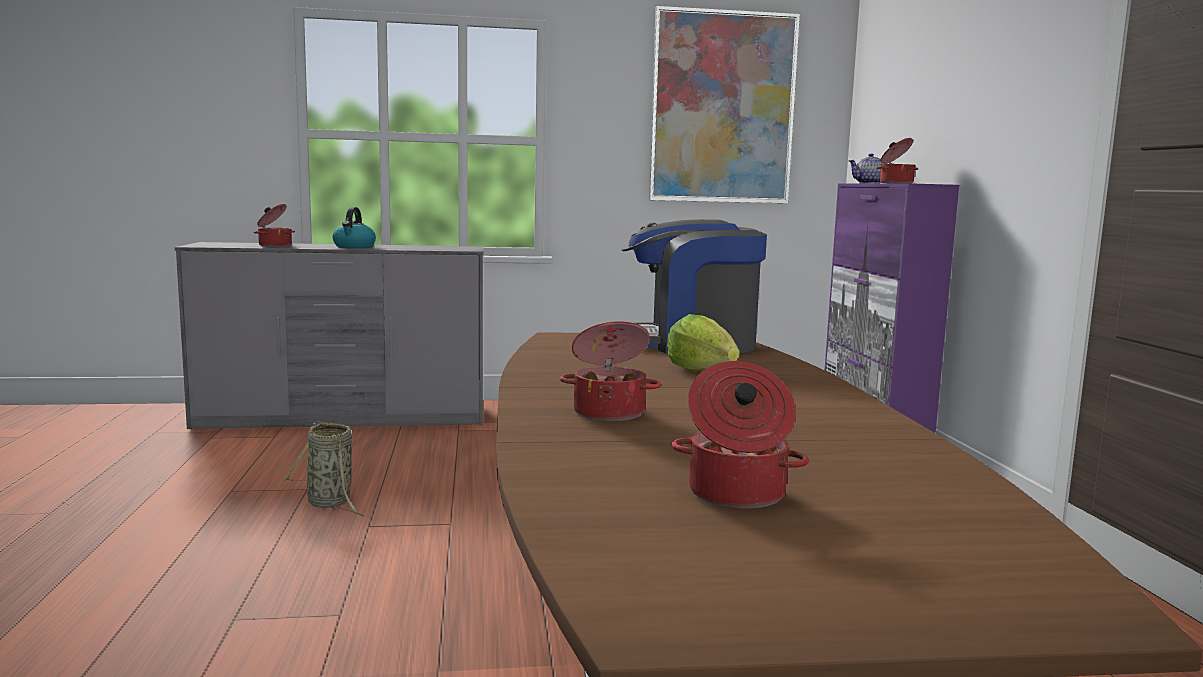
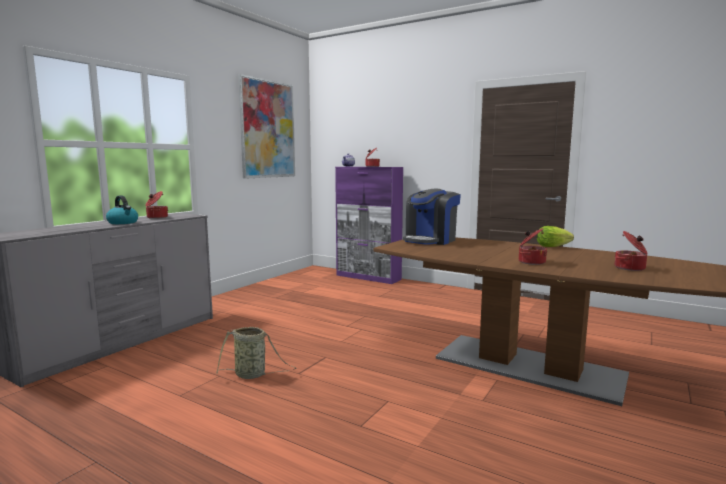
camera: 50 degrees left, 0 degrees up
(274, 246) = (67, 229): cooking pot -> cooking pot (156, 217)
(701, 371) = (480, 247): lettuce -> lettuce (552, 246)

